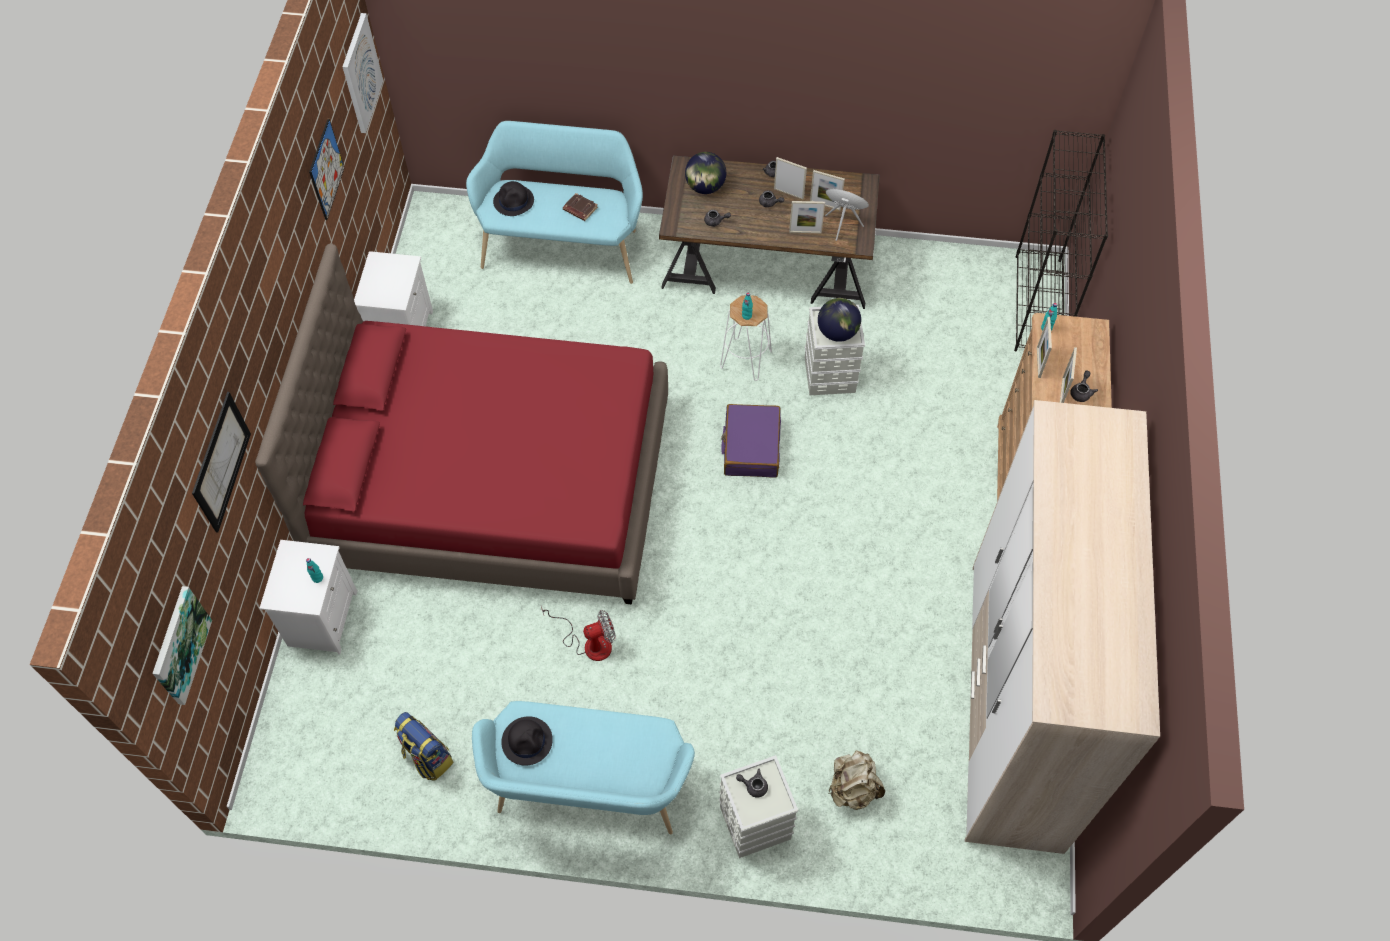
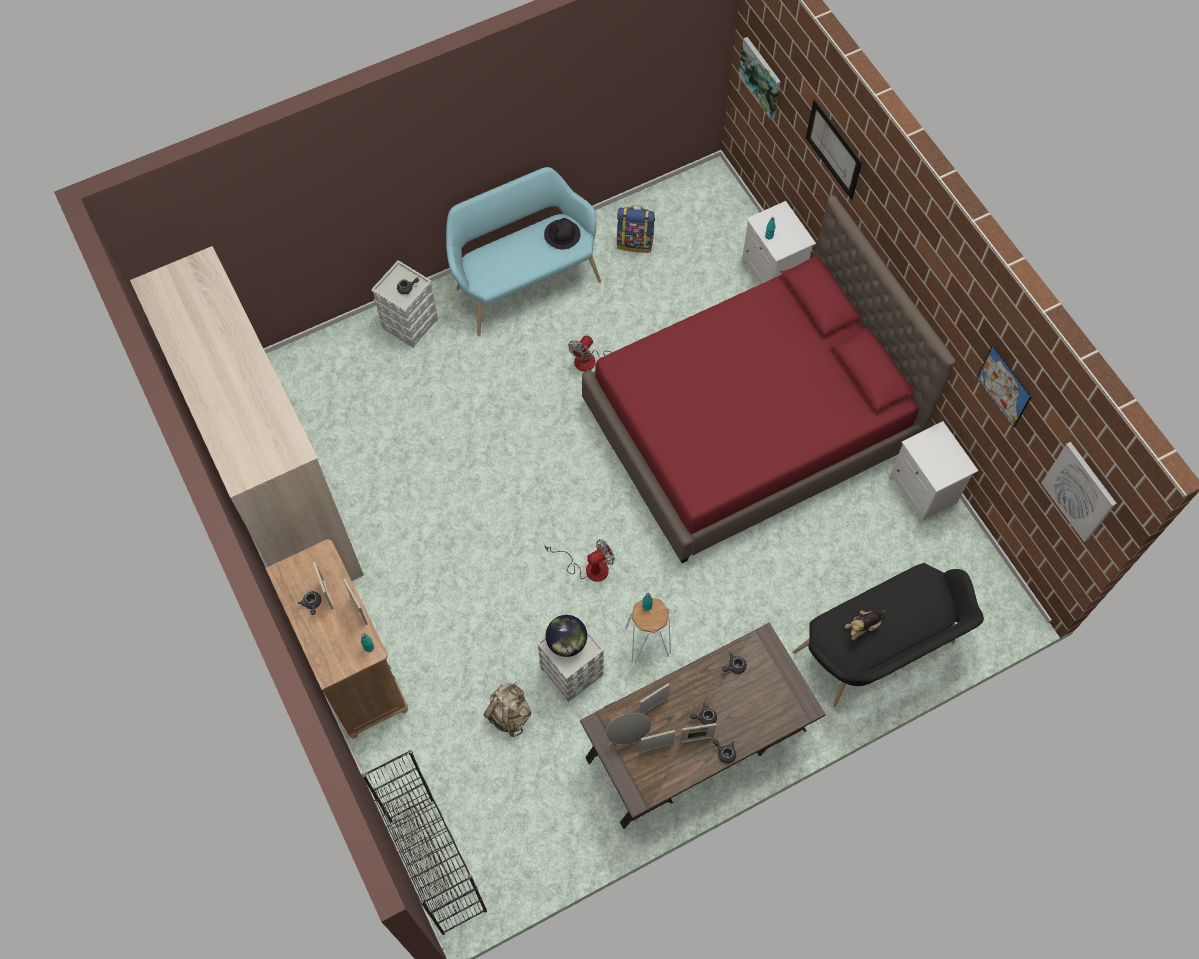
camera: 145 degrees right, 5 degrees up
(514, 201) = (921, 598): black hat -> none
(563, 244) = (879, 652): turquoise bench -> black bench
(579, 209) = (863, 626): brown book -> plush toy
(705, 187) = (771, 697): globe -> none
(751, 447) = (588, 568): purple suitcase -> fan
(853, 788) = (361, 378): beige backpack -> beige backpack (509, 714)

